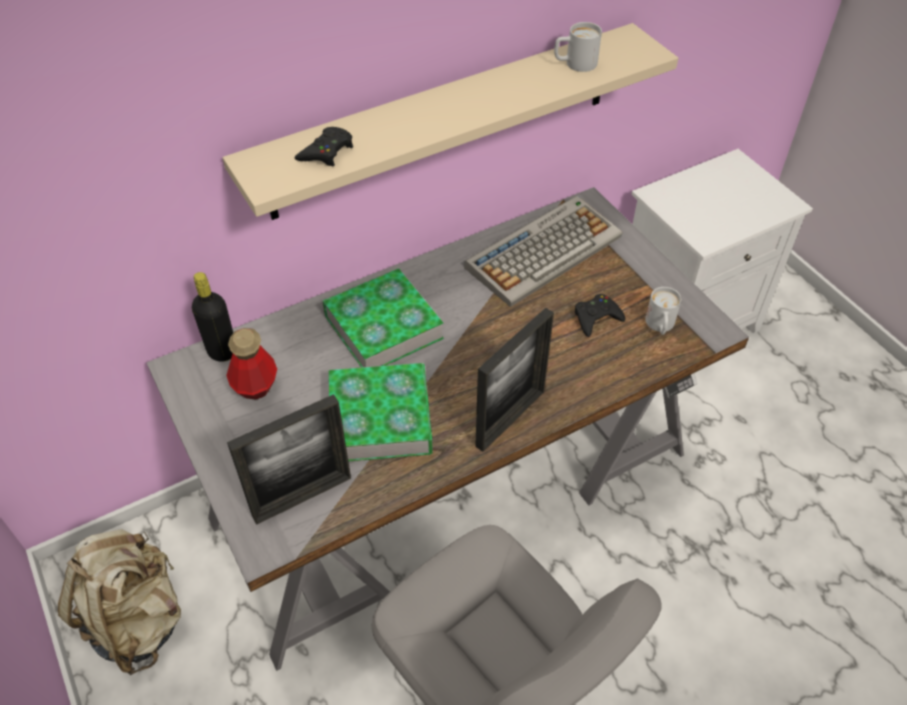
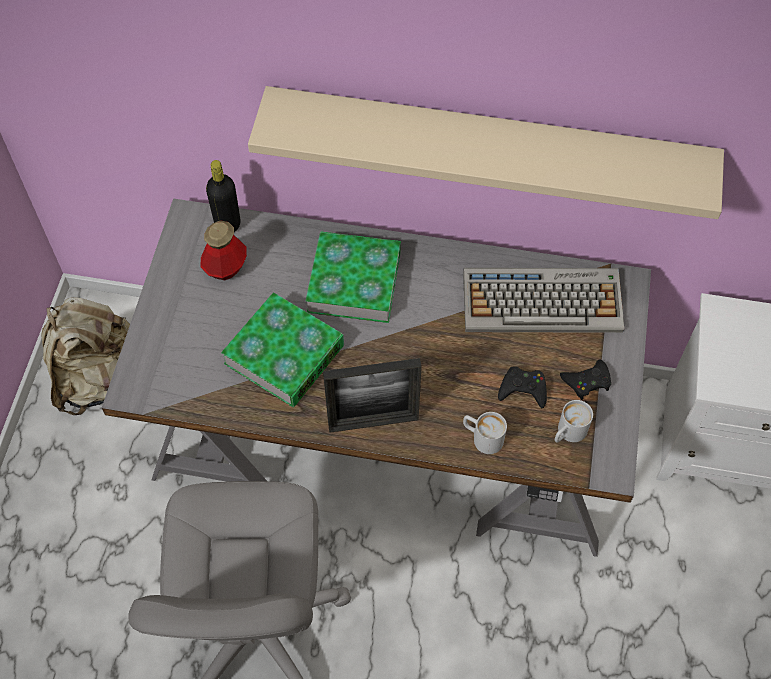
camera: 40 degrees right, 10 degrees up
(302, 497) = (183, 374): picture frame -> none
(326, 152) = (339, 127): black game controller -> black game controller (587, 381)
(574, 64) = (619, 162): white mug -> white mug (482, 437)

